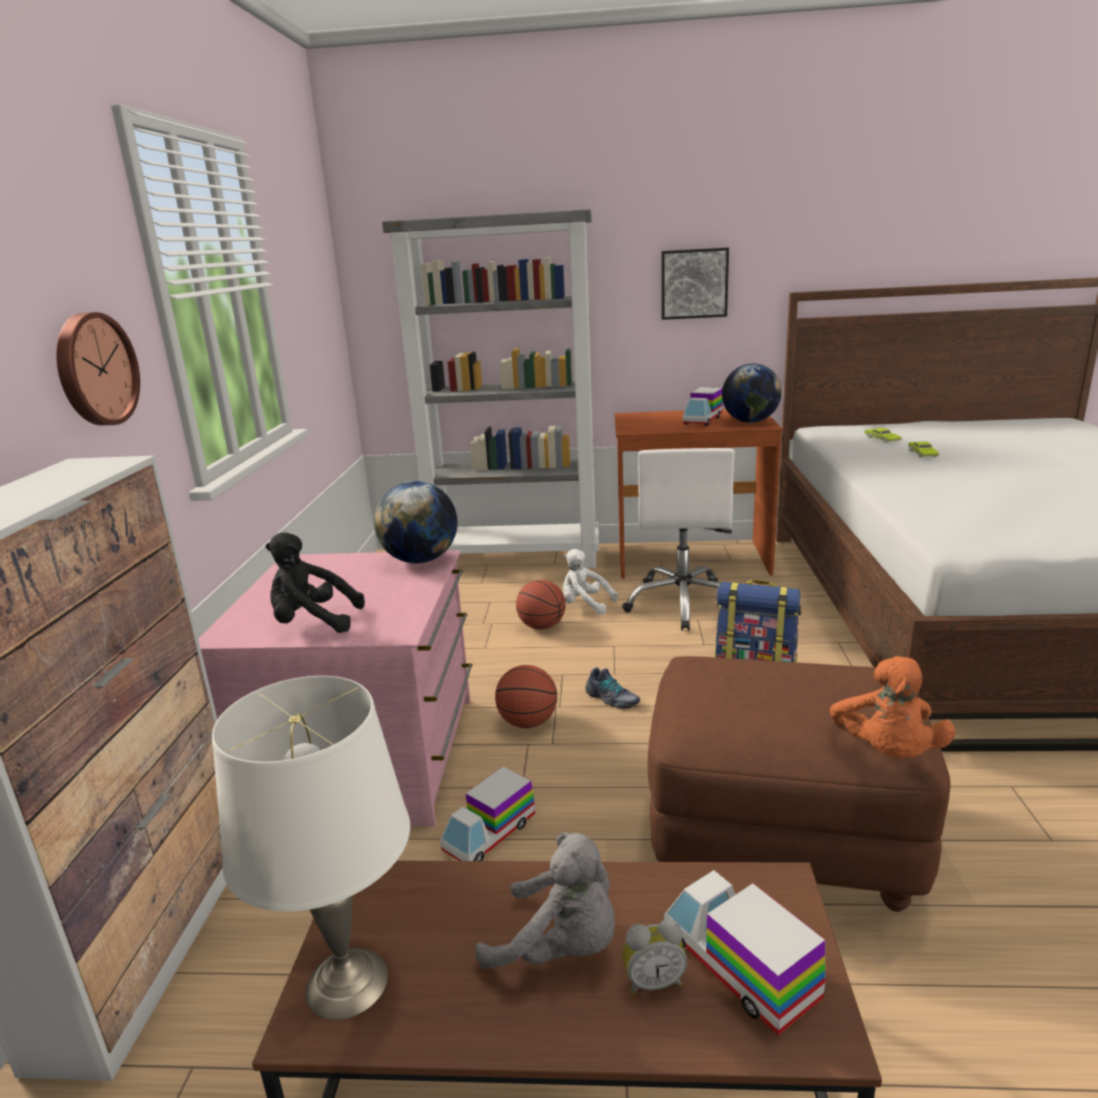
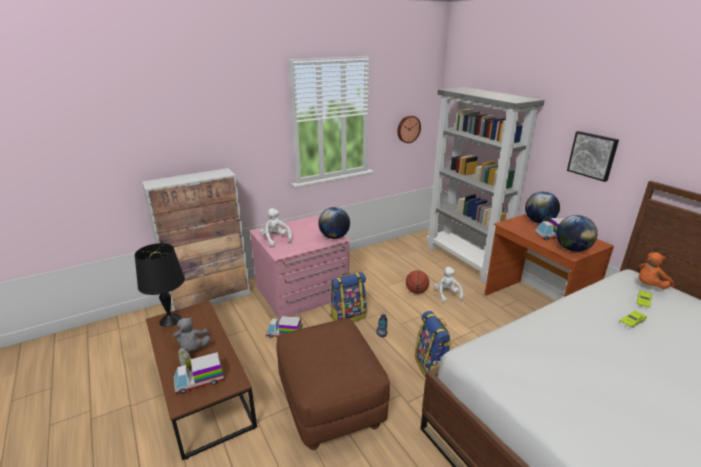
camera: 55 degrees right, 5 degrees up
(94, 370) = (252, 143): wall clock -> wall clock (408, 129)
(313, 623) = (275, 239): black plush toy -> white plush toy
(346, 982) = (170, 320): white table lamp -> black table lamp
(528, 722) = (348, 316): basketball -> backpack
(651, 416) = (539, 222): none -> globe
(683, 603) = (483, 321): white office chair -> none
(738, 966) = (199, 381): toy truck -> toy truck turned 135 degrees counterclockwise
(887, 753) = (304, 383): orange plush toy -> orange plush toy (649, 286)

